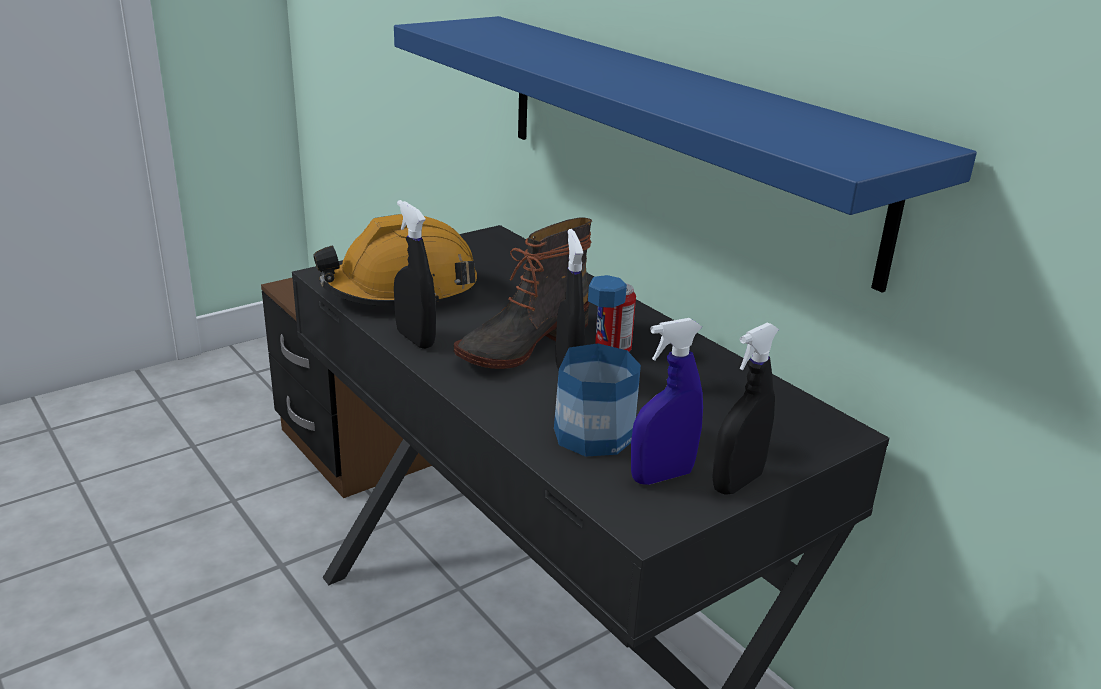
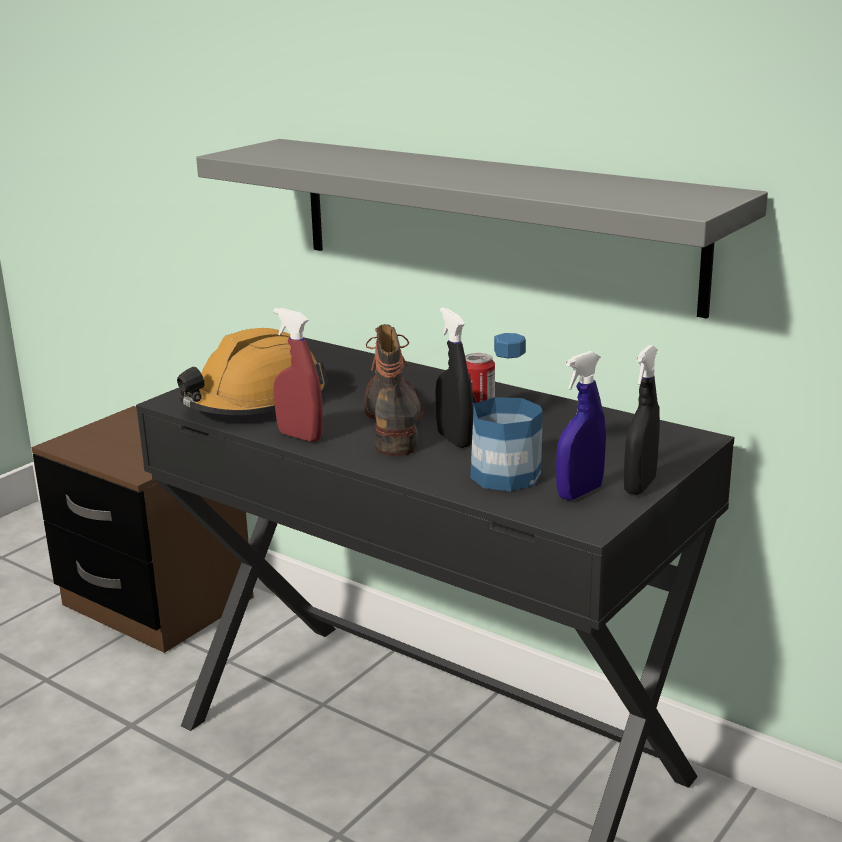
camera: 15 degrees left, 5 degrees down
(415, 339) = (300, 436): black spray bottle -> red spray bottle
(521, 342) = (395, 423): boot -> boot turned 150 degrees clockwise
(676, 135) = (490, 221): blue shelf -> grey shelf

